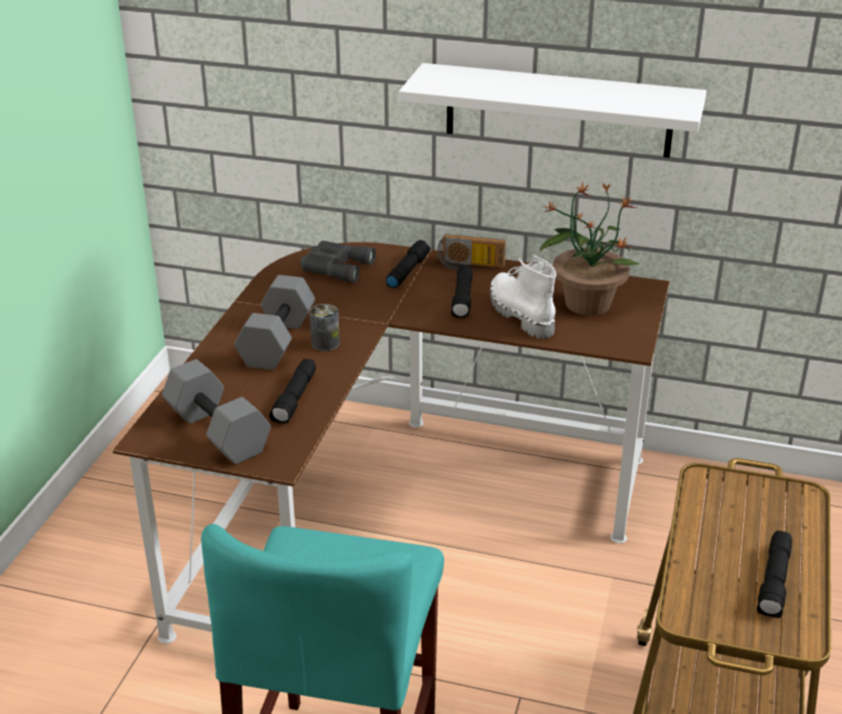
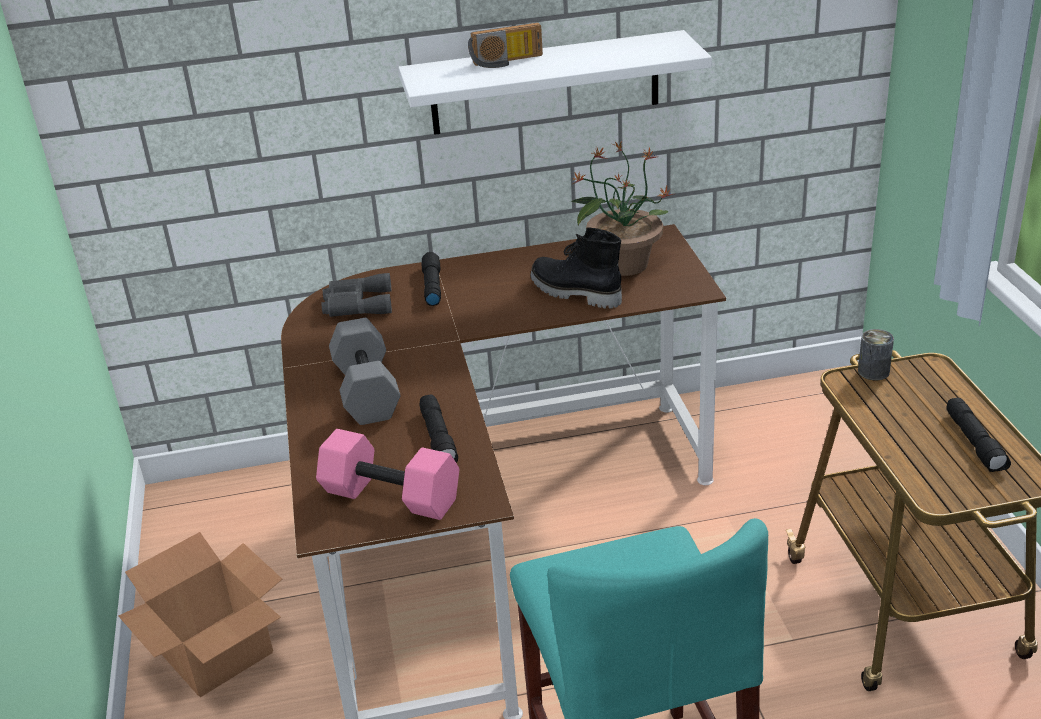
camera: 25 degrees left, 0 degrees up
(124, 521) = (218, 652): none -> cardboard box
(220, 431) = (393, 495): grey dumbbell -> pink dumbbell
(325, 343) = (417, 377): can -> can (873, 371)
(463, 299) = (510, 295): black flashlight -> none
(470, 266) = (487, 264): radio -> radio (507, 62)
(519, 315) = (574, 293): white boot -> black boot

